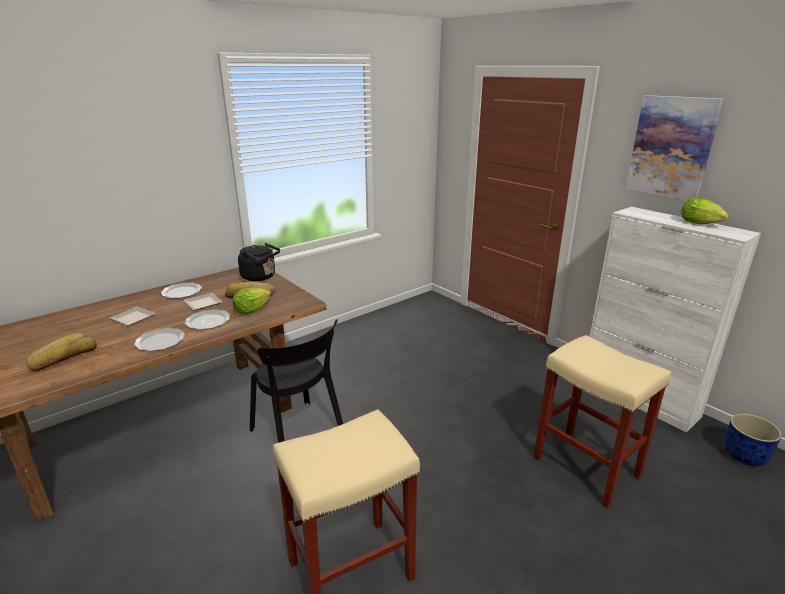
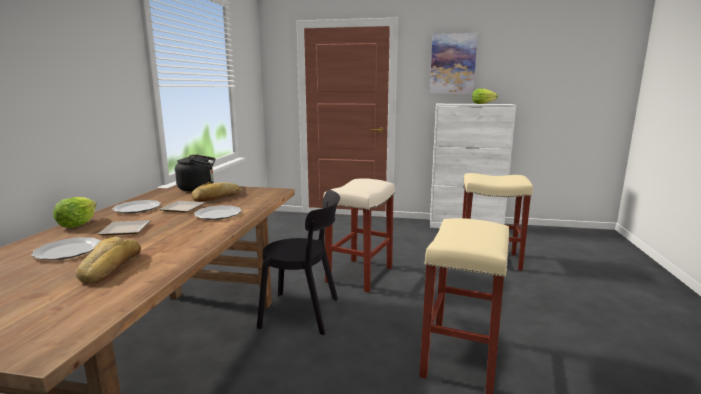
camera: 40 degrees left, 10 degrees down
(160, 342) = (202, 232): plate -> plate (69, 251)
(251, 310) = (242, 202): lettuce -> lettuce (77, 224)
(404, 413) = (360, 274): none -> beige stool
(745, 456) = (535, 232): blue planter -> none

